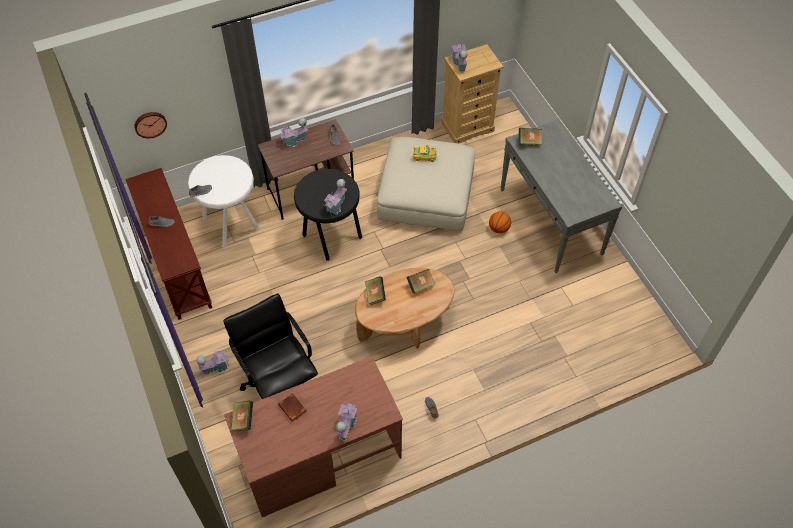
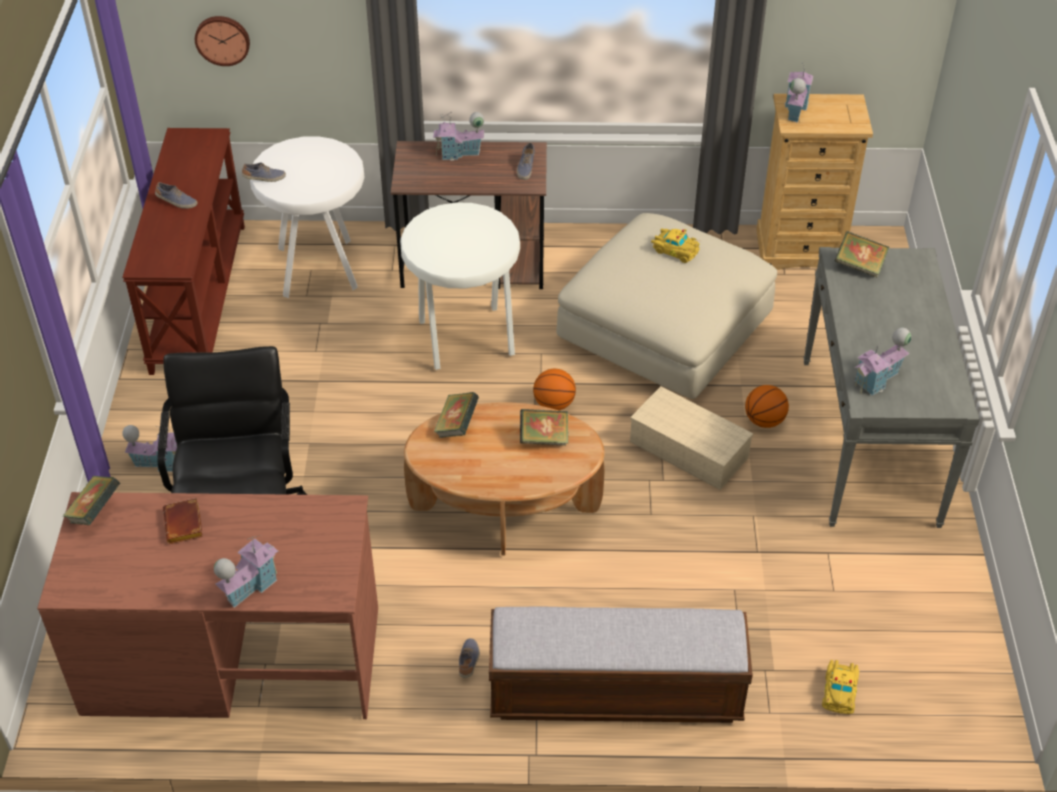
camera: 25 degrees right, 10 degrees down
(331, 237) = (463, 338): black stool -> white stool
(336, 205) = (464, 261): toy house -> toy house (878, 380)
(396, 257) = (554, 404): none -> basketball
(473, 257) = (690, 449): none -> beige storage box
(505, 396) = (615, 693): none -> bench
(600, 353) = (840, 691): none -> yellow toy car

